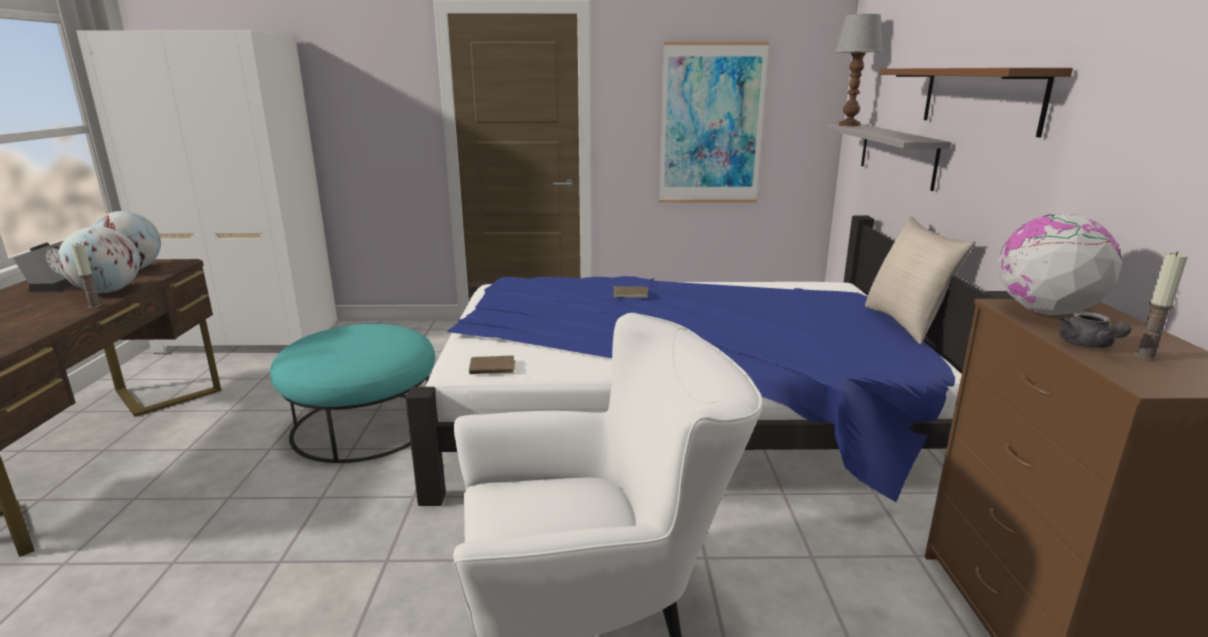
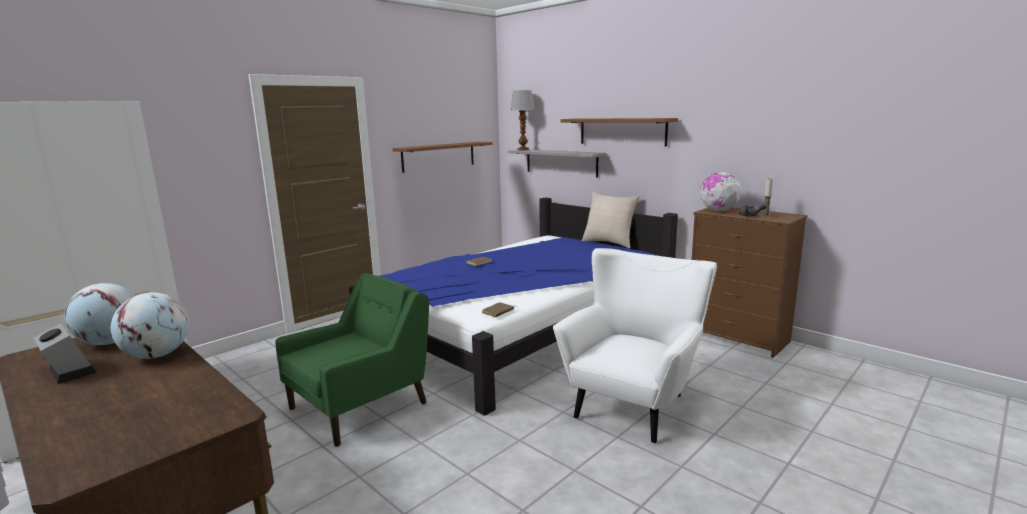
camera: 45 degrees left, 5 degrees down
(94, 306) = (191, 363): candle -> none
(364, 425) = (361, 405): turquoise ottoman -> green armchair
(711, 125) = (439, 156): picture -> brown shelf

